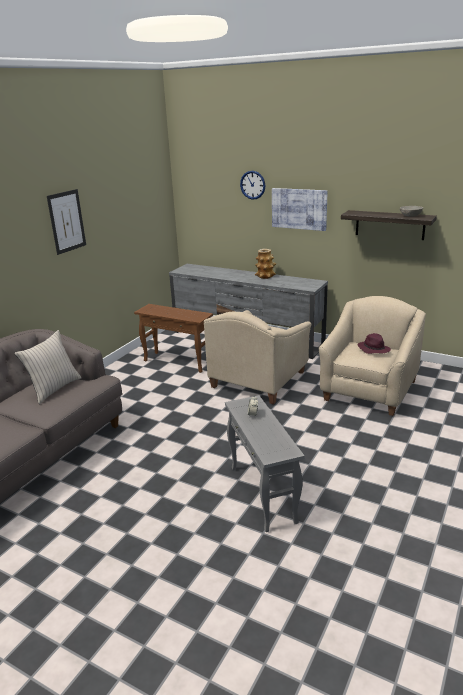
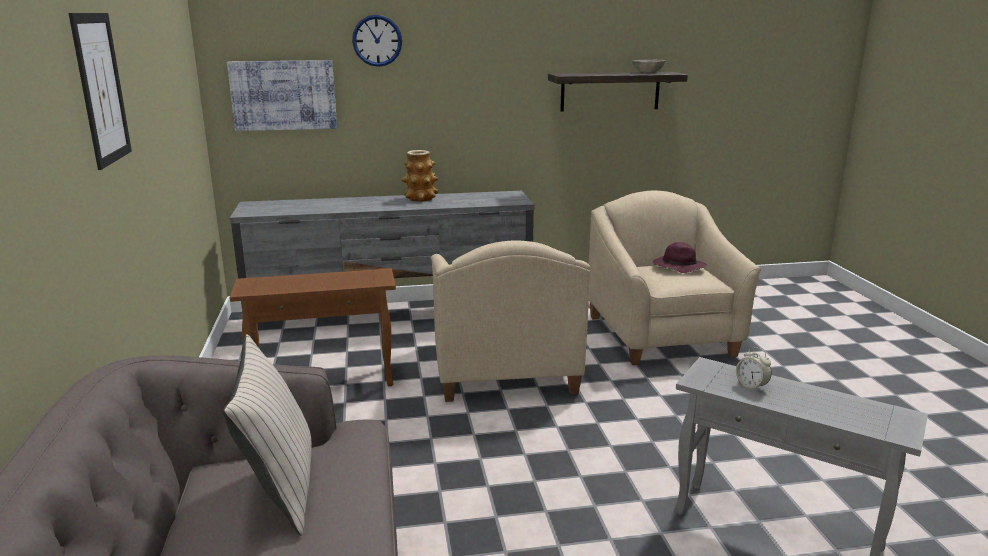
camera: 40 degrees left, 5 degrees down
(299, 209) = (465, 77): picture -> picture (283, 95)

